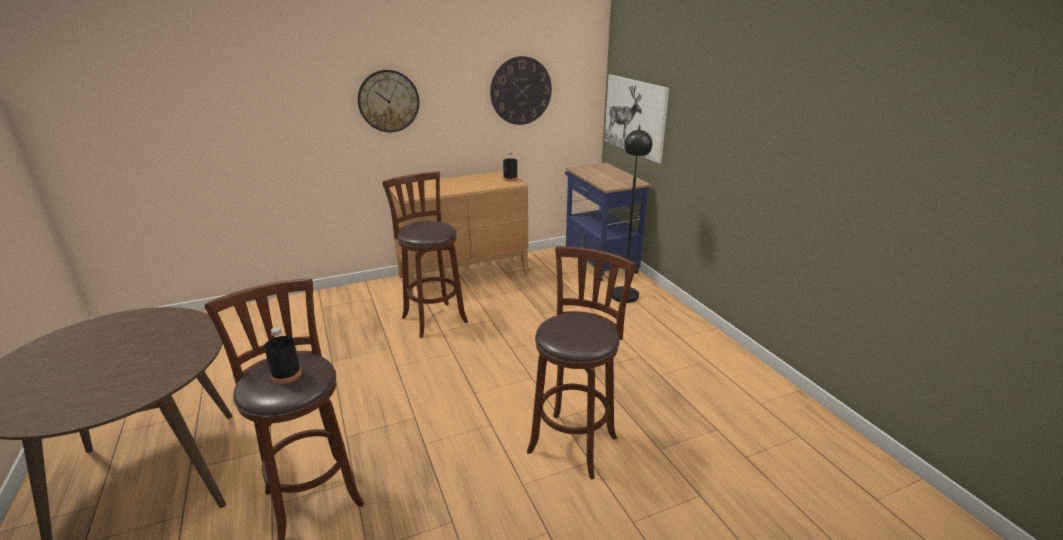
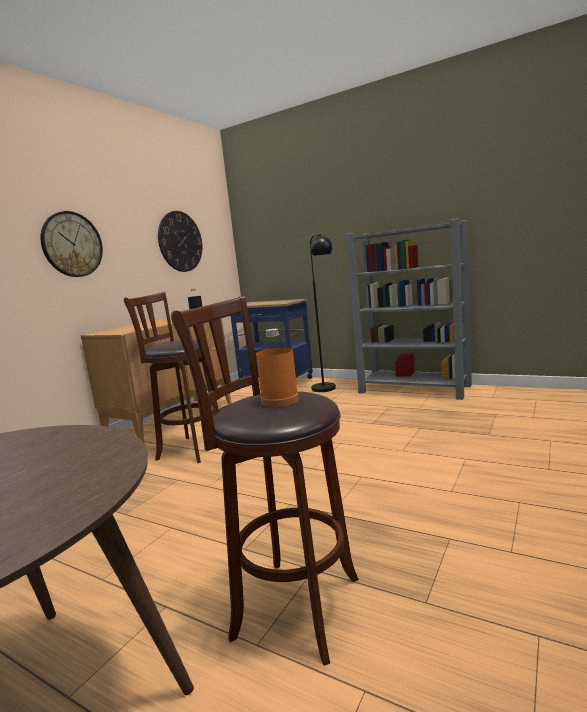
camera: 35 degrees left, 15 degrees down
(286, 375) = (280, 401): black bottle -> orange bottle
(574, 441) = (435, 455): brown stool -> none
(635, 116) = (275, 253): picture -> none
(703, 345) = (414, 389): none -> grey bookcase

